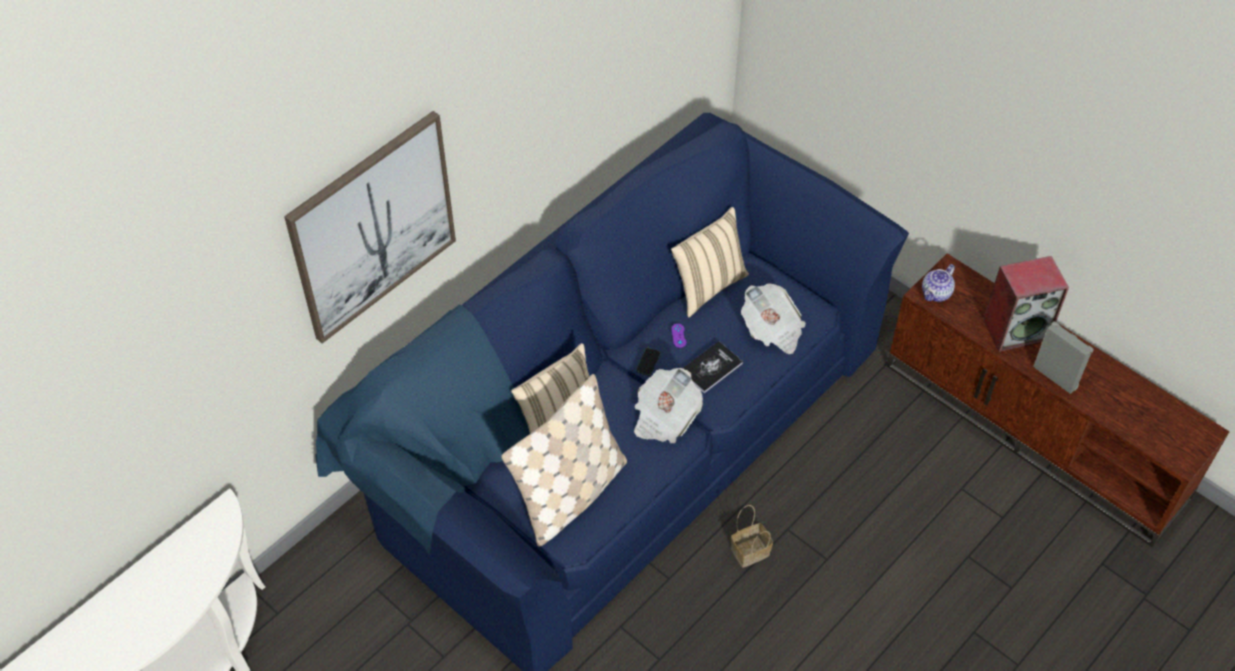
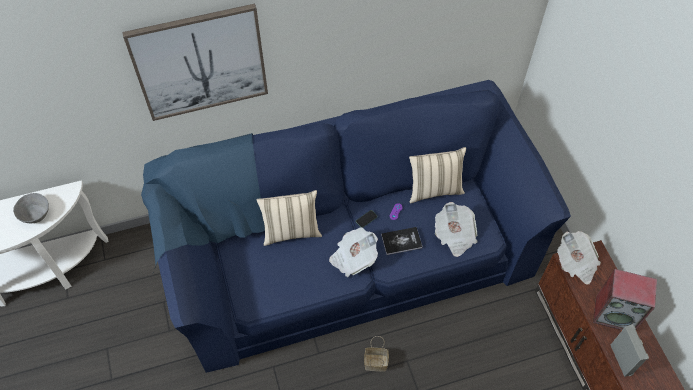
camera: 30 degrees right, 5 degrees up
(197, 563) = (36, 214): none -> grey bowl
(570, 494) = (268, 277): beige pillow -> none
(936, 293) = (576, 263): teapot -> newspaper

